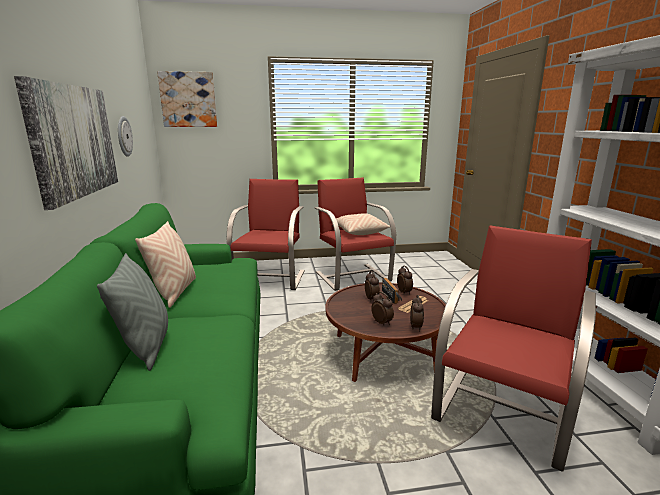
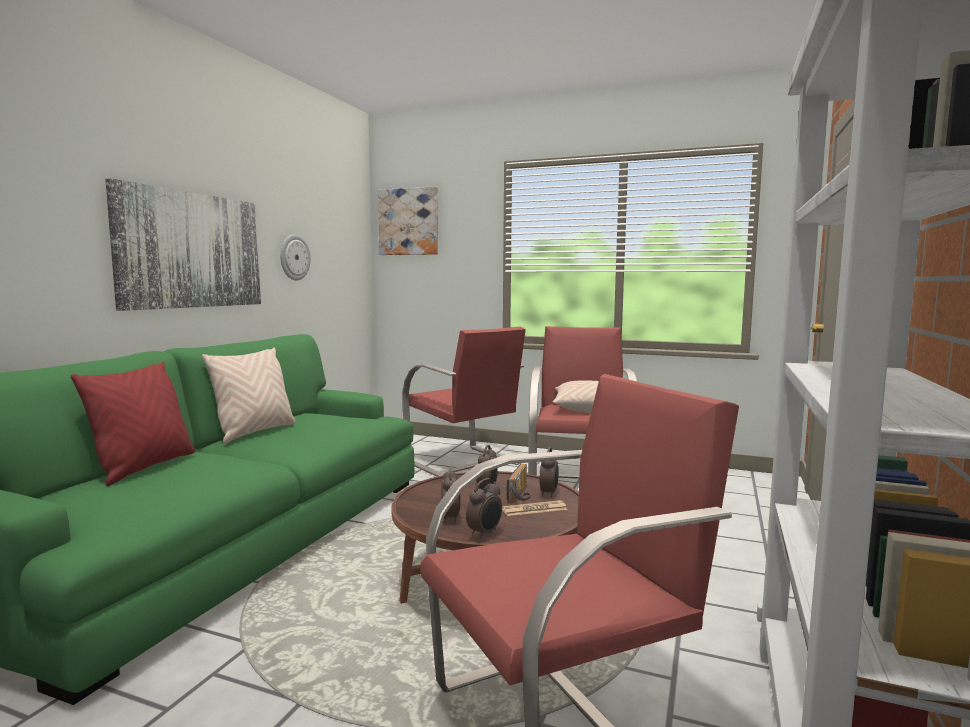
camera: 30 degrees right, 10 degrees down
(146, 346) = (144, 467): grey pillow -> red pillow
(270, 278) = (464, 463): red armchair -> red armchair turned 105 degrees clockwise

